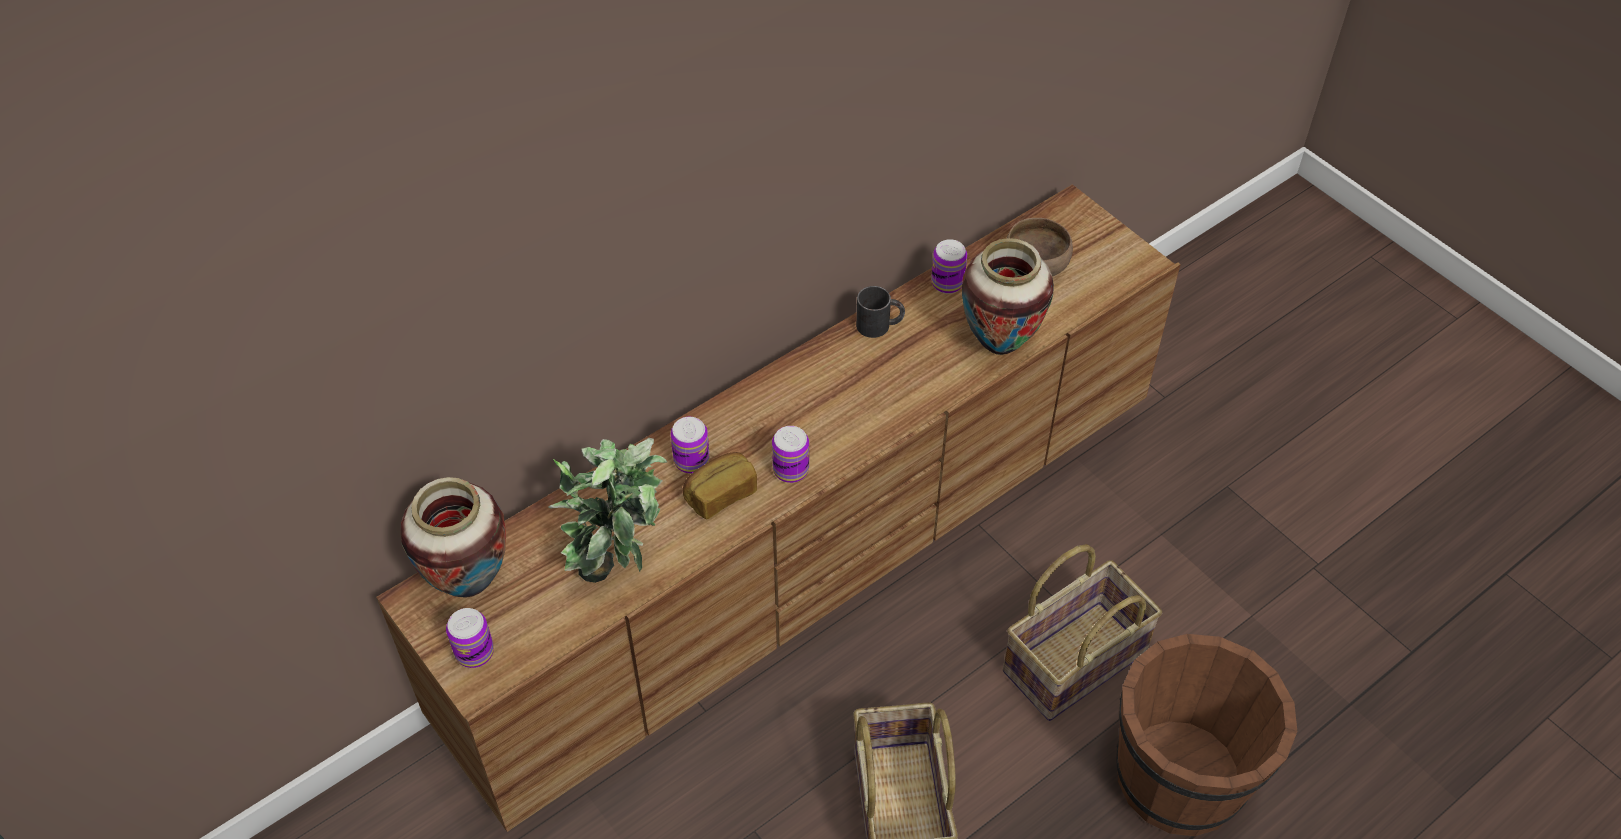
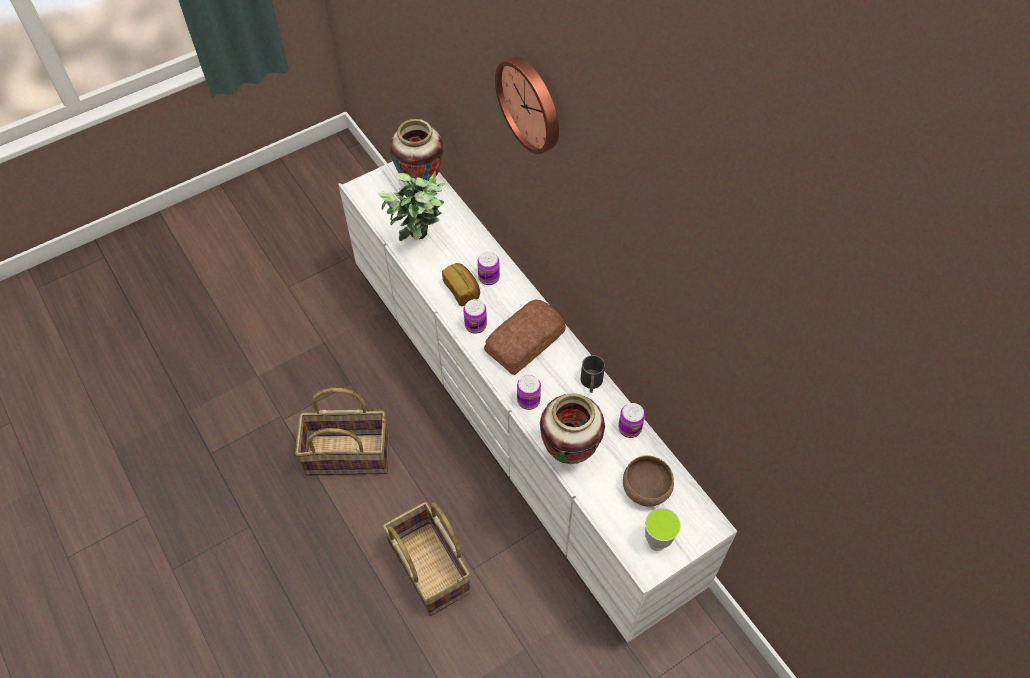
camera: 95 degrees right, 5 degrees up
(474, 652) = (378, 186): can -> can (528, 400)
(637, 135) = (531, 103): none -> wall clock
(809, 570) = (515, 422): brown cabinet -> white cabinet
(815, 403) = (527, 342): none -> bread
(1107, 255) = (657, 542): none -> cup
(1181, 776) = (338, 619): brown bucket -> none

